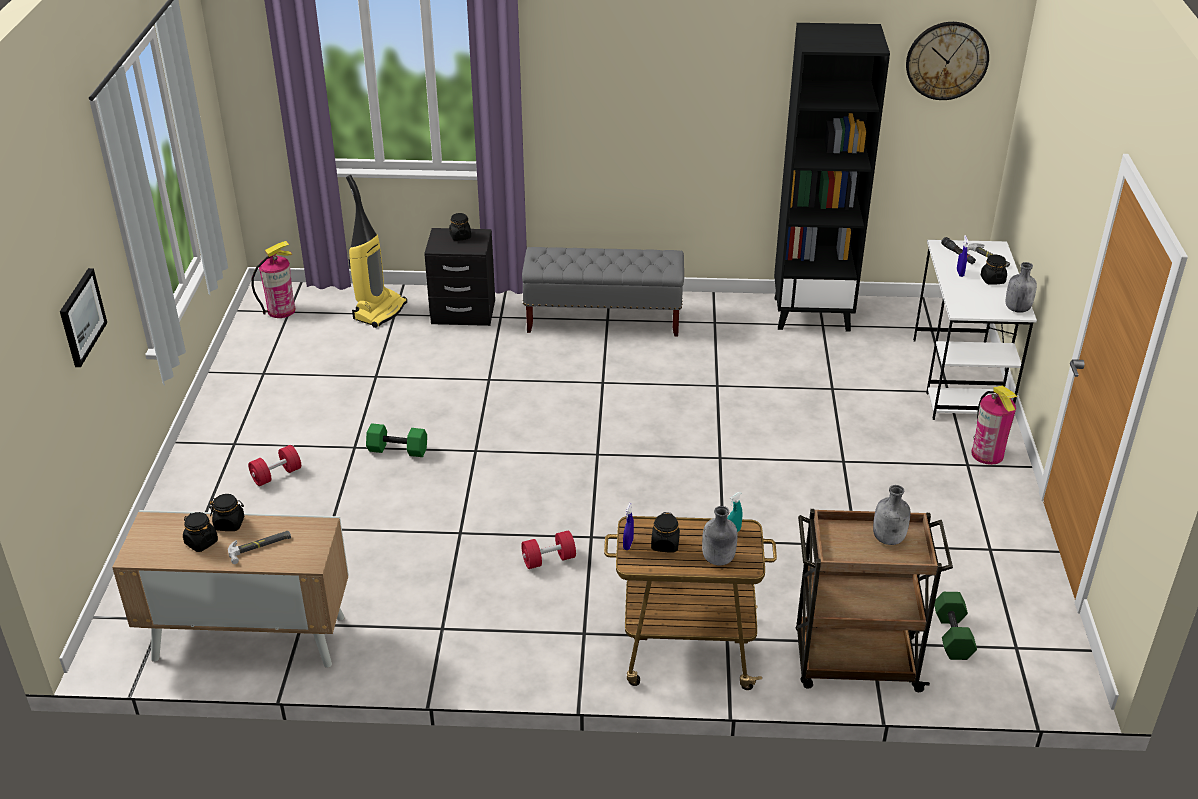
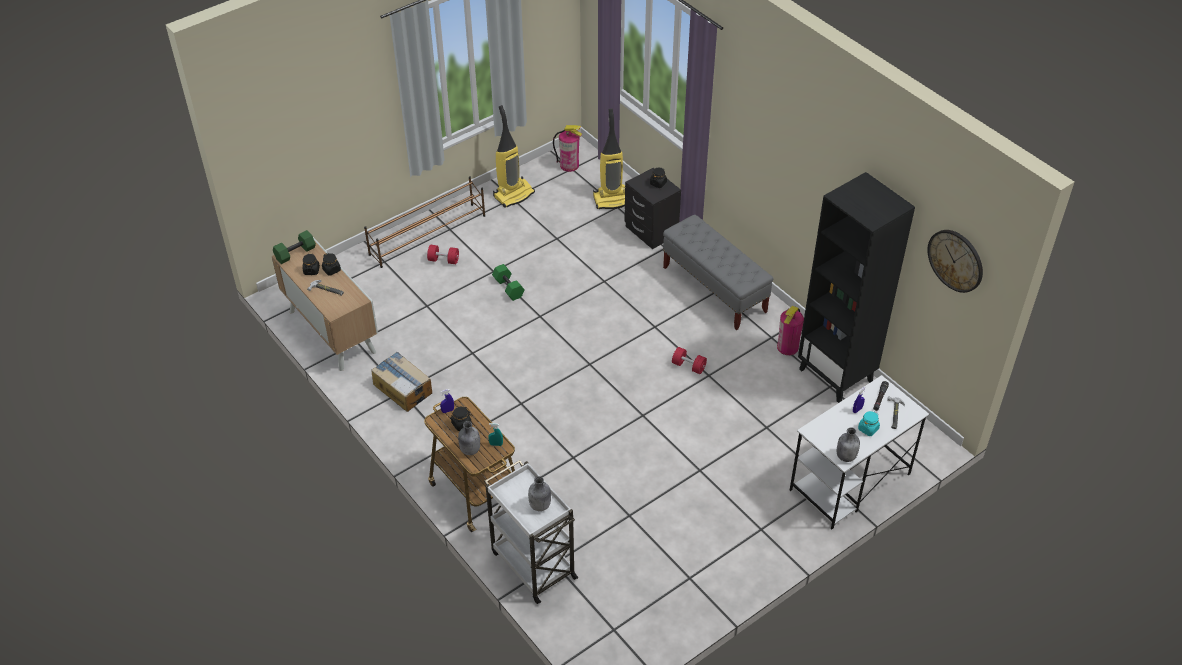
camera: 50 degrees right, 10 degrees up
(81, 317) = (343, 124): picture -> none
(216, 465) = (428, 235): none -> brown shoe rack
(259, 369) = (513, 194): none -> vacuum cleaner
(438, 624) = (402, 388): none -> cardboard box
(549, 559) = (487, 398): red dumbbell -> red dumbbell (688, 366)
(854, 662) = (532, 564): brown cart -> white cart
(953, 636) = (595, 596): green dumbbell -> green dumbbell (295, 254)
(987, 454) = (783, 533): fire extinguisher -> fire extinguisher (788, 347)
(992, 280) = (868, 429): black jar -> turquoise jar

